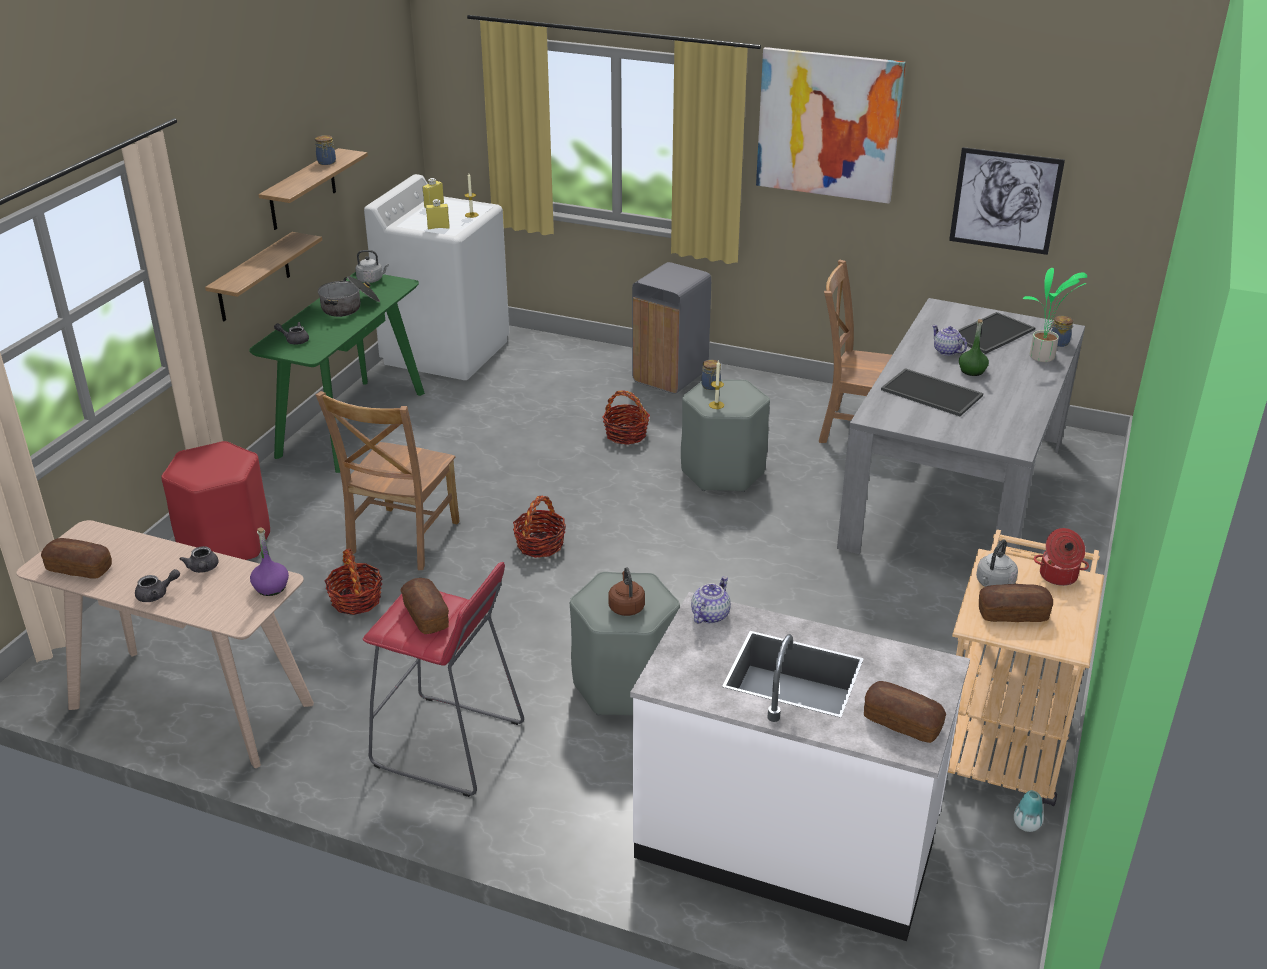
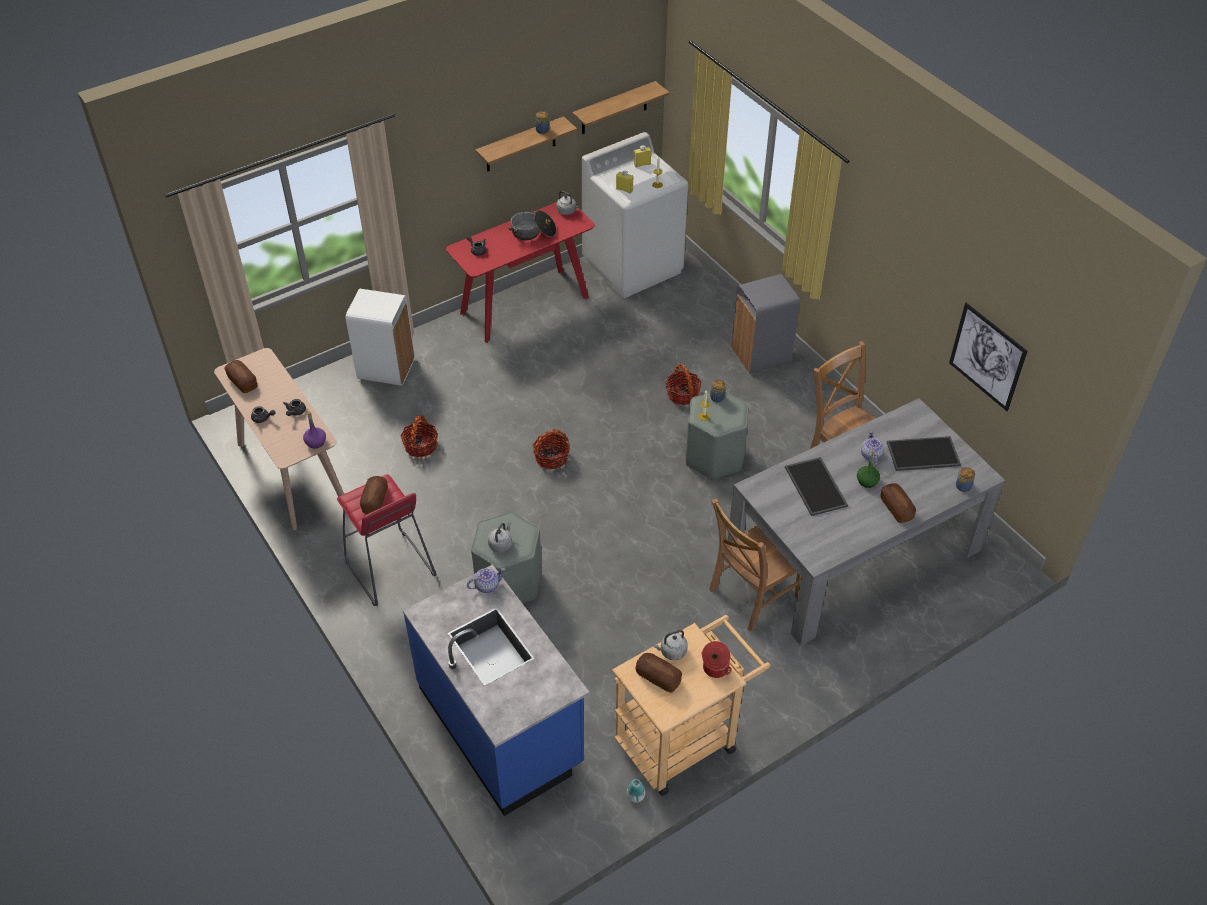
camera: 35 degrees right, 15 degrees up
(225, 543) = (386, 368): red stool -> white trash can
(253, 278) = (462, 201): shelf -> shelf (614, 108)
(351, 424) = (524, 305): green console table -> red console table
(401, 540) = (478, 414): brown chair -> brown chair (751, 595)
(626, 607) = (501, 544): brown kettle -> grey kettle
(787, 841) = (502, 726): white counter -> blue counter
(828, 125) = (889, 237): picture -> none
(902, 723) = (510, 707): bread -> bread (896, 508)
(1043, 358) = (933, 494): potted plant -> none

